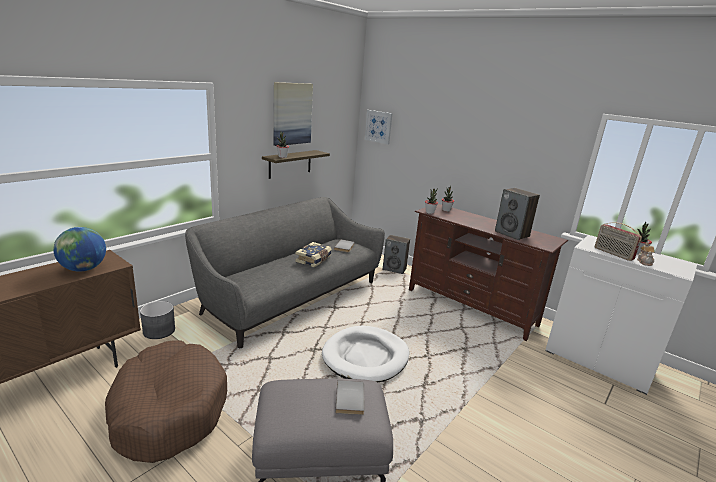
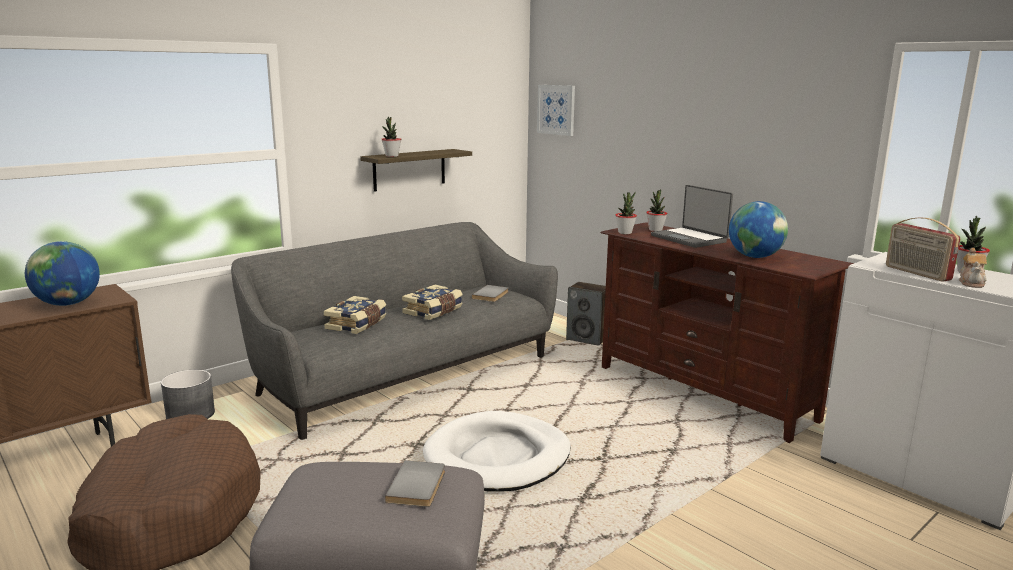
camera: 10 degrees right, 5 degrees down
(269, 271) = (357, 324): none -> book
(292, 114) = (408, 91): picture -> none
(469, 218) = (690, 239): none -> laptop
(512, 234) = (755, 257): speaker -> globe

